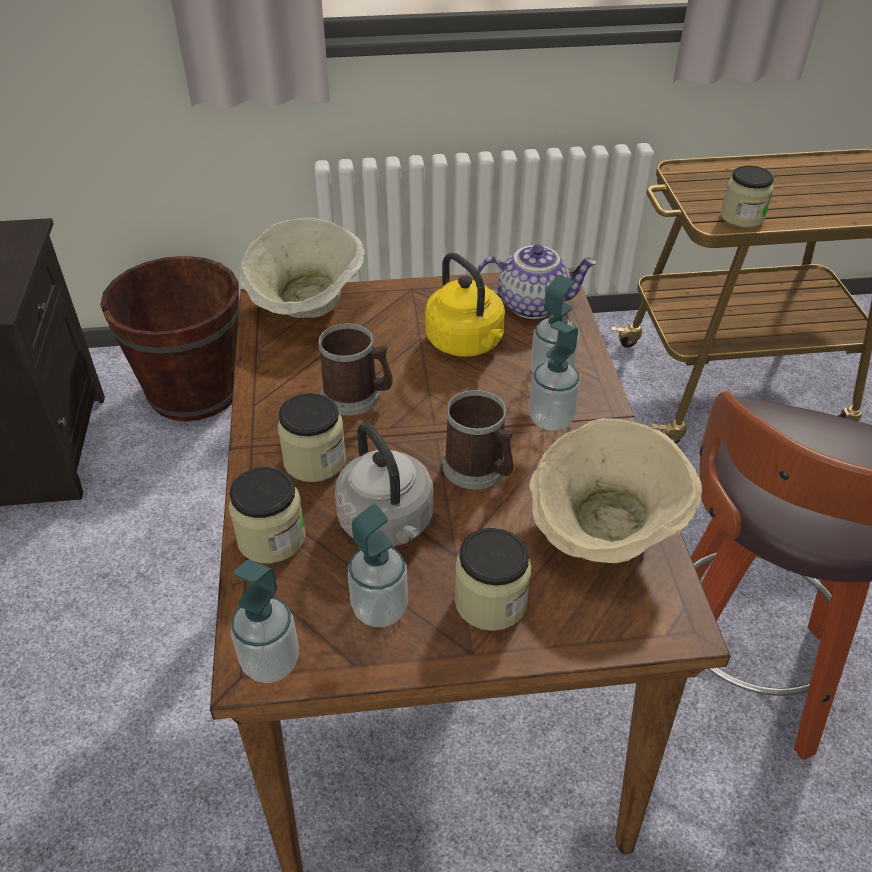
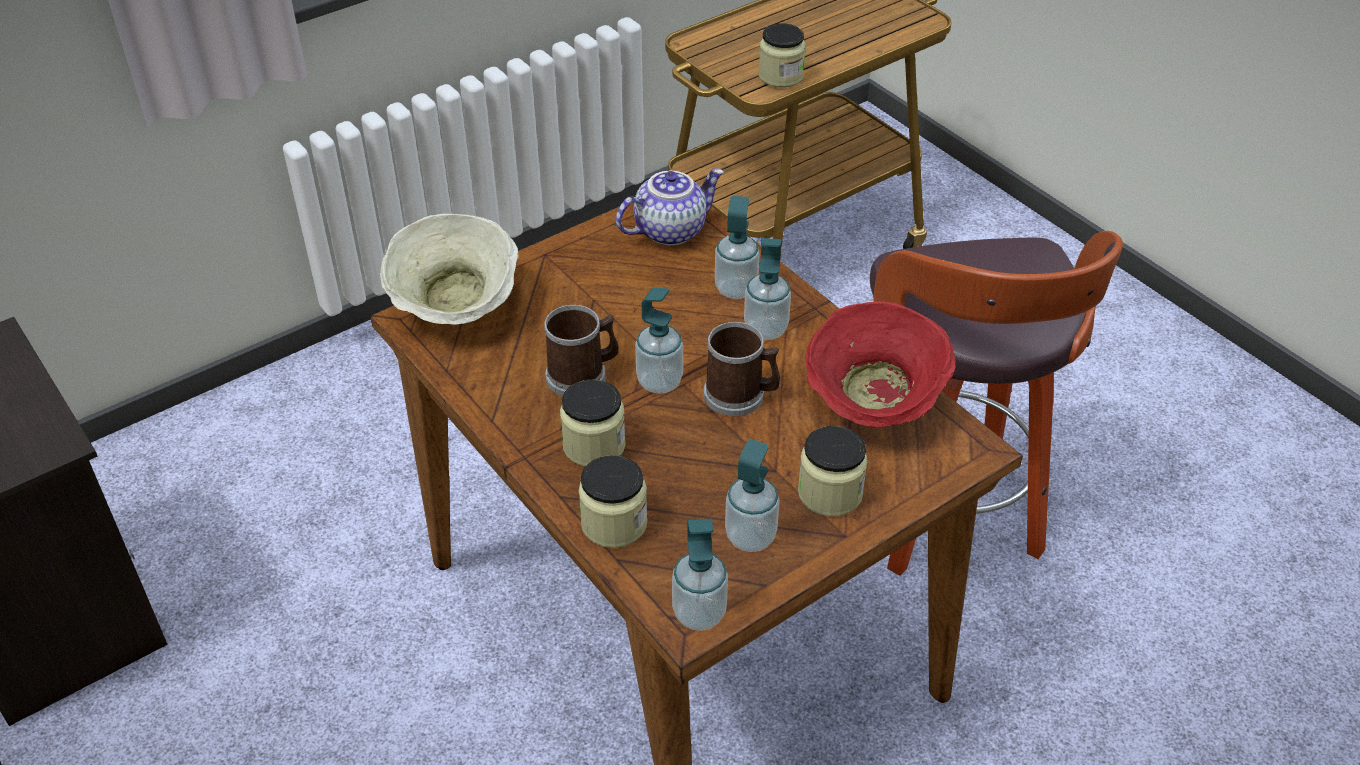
camera: 30 degrees left, 0 degrees up
(194, 390) = (208, 470): brown bucket -> none
(388, 524) = (702, 470): grey kettle -> none
(417, 428) = (659, 382): none -> soap dispenser
(467, 343) = (641, 289): yellow kettle -> none
(603, 532) = (874, 405): beige bowl -> red bowl

